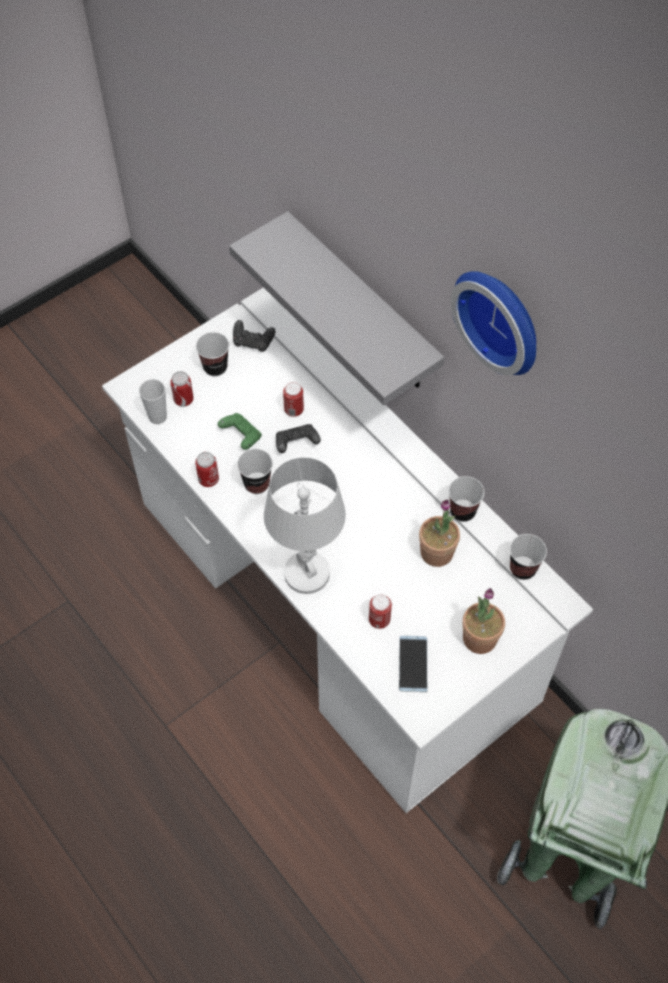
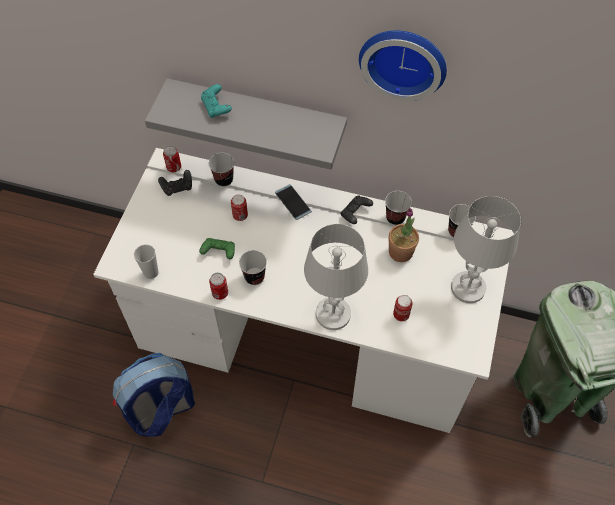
camera: 35 degrees left, 0 degrees up
(119, 584) = (161, 410): none -> backpack
(183, 400) = (160, 251): can -> can (174, 167)
(215, 367) = (165, 218): cup -> cup (224, 179)
(296, 444) = (259, 236): black game controller -> black game controller (355, 213)
(312, 270) = (216, 107): none -> turquoise game controller
(413, 664) = (442, 329): phone -> phone (293, 202)
(479, 638) = (467, 288): potted plant -> white table lamp

